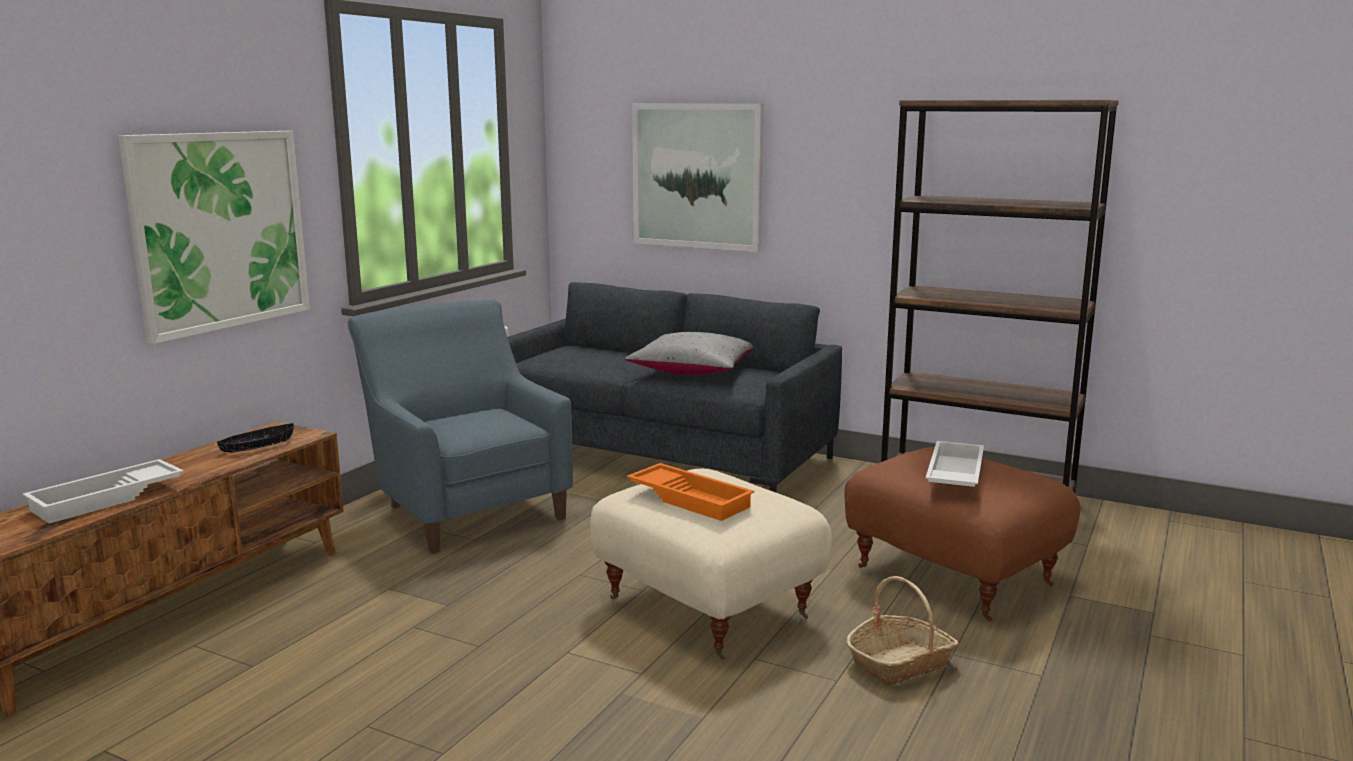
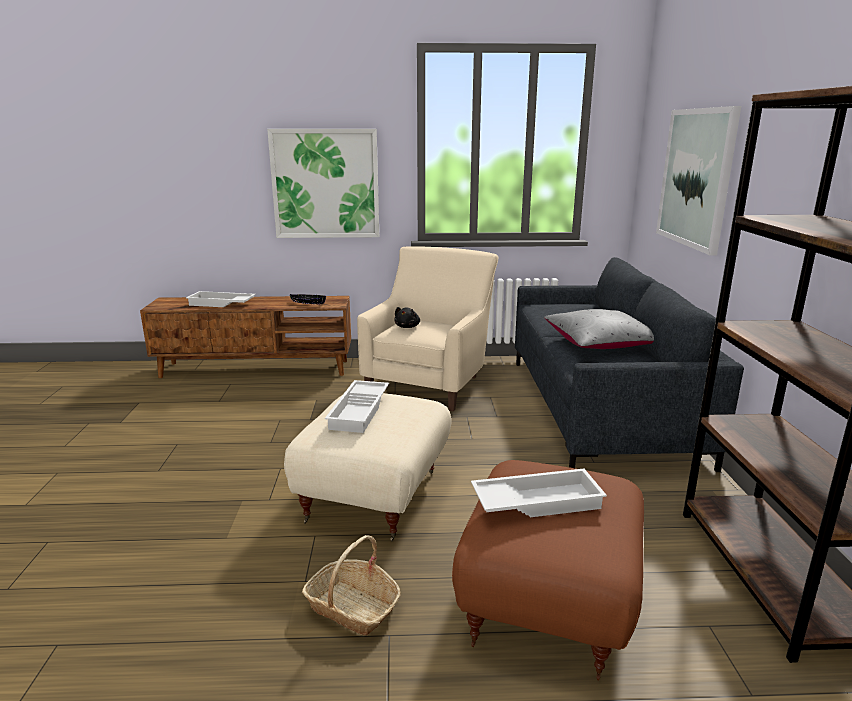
camera: 60 degrees right, 5 degrees up
(464, 426) = (407, 327): none -> black plush toy
(464, 508) = (431, 382): blue armchair -> beige armchair
(691, 498) = (360, 411): orange tray -> white tray

